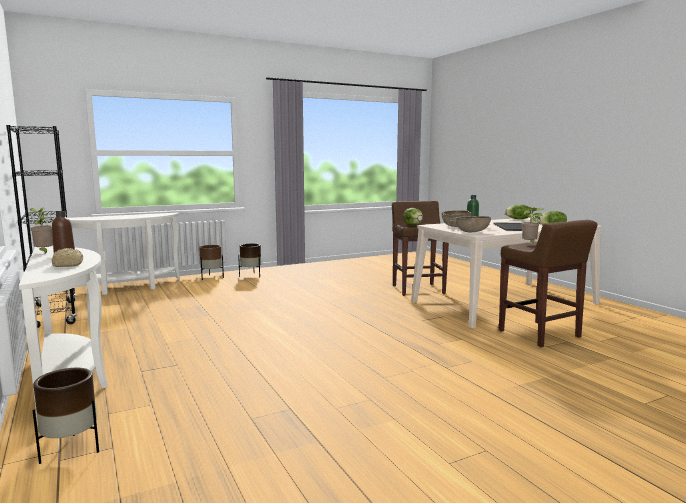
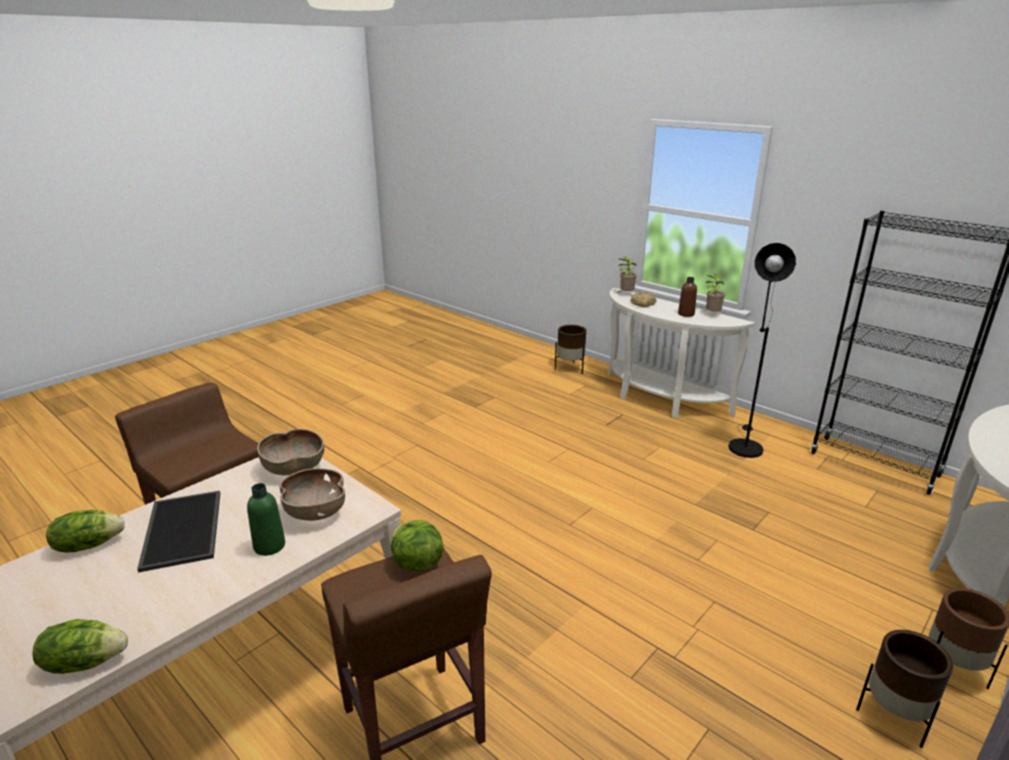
camera: 160 degrees right, 15 degrees up
(102, 334) = (744, 445): none -> black floor lamp
(530, 244) = (213, 453): potted plant -> potted plant (625, 294)

